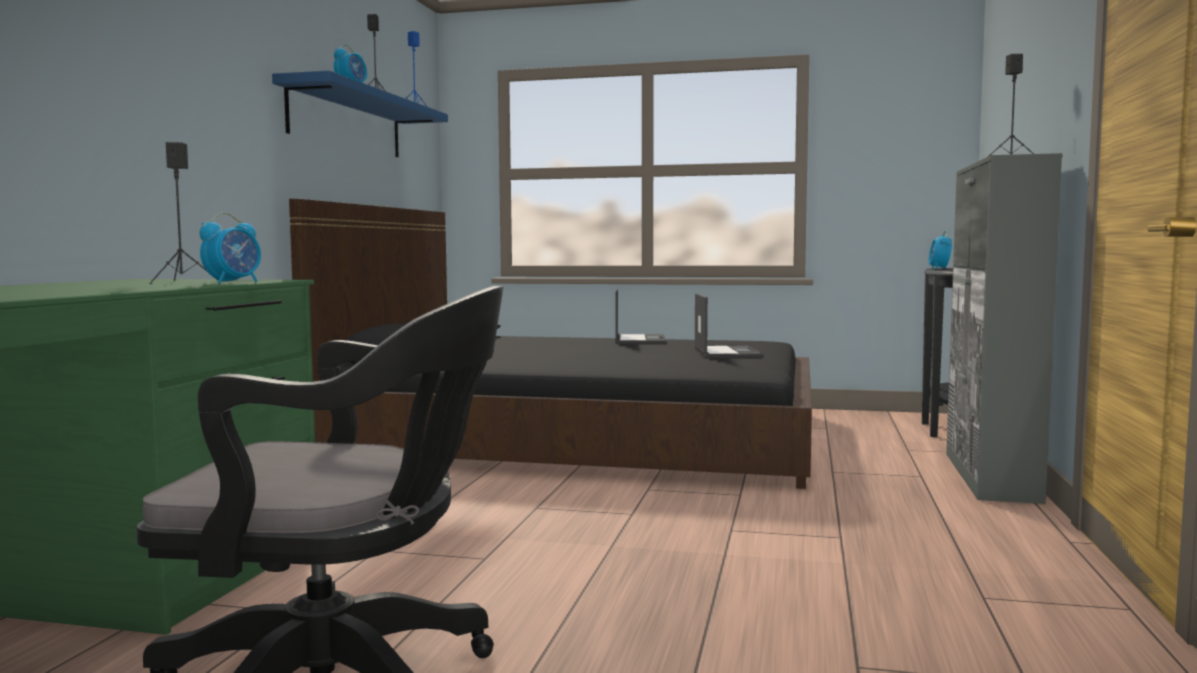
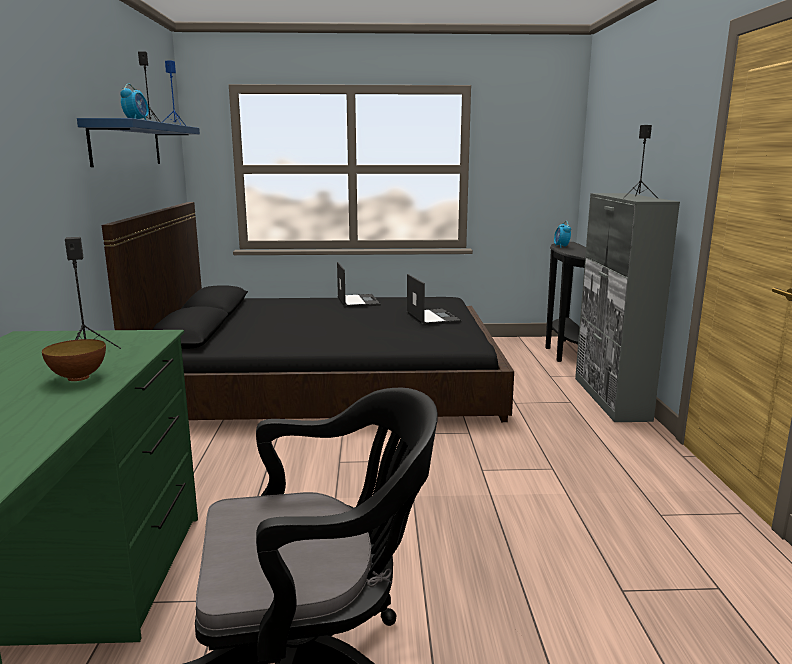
camera: 15 degrees left, 10 degrees up
(140, 286) = (78, 377): none -> bowl
(233, 283) = (139, 354): alarm clock -> none

